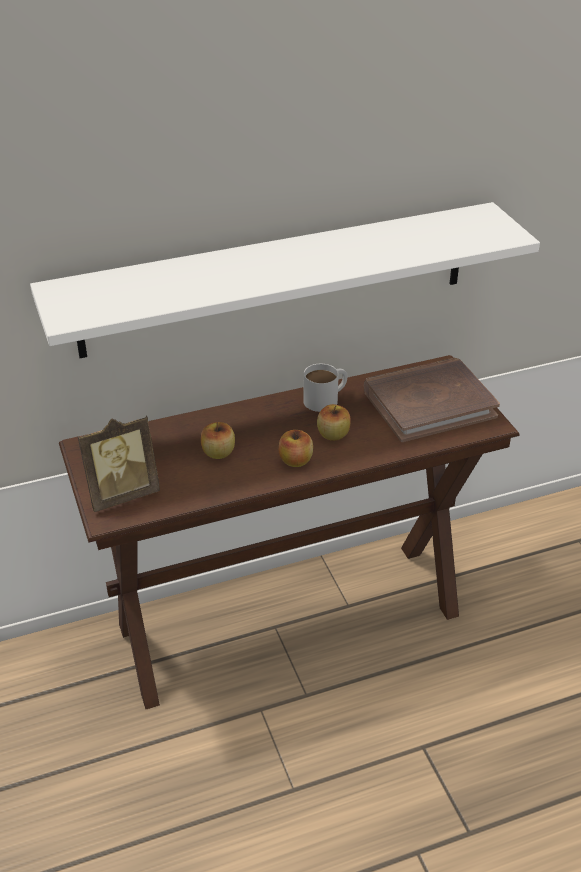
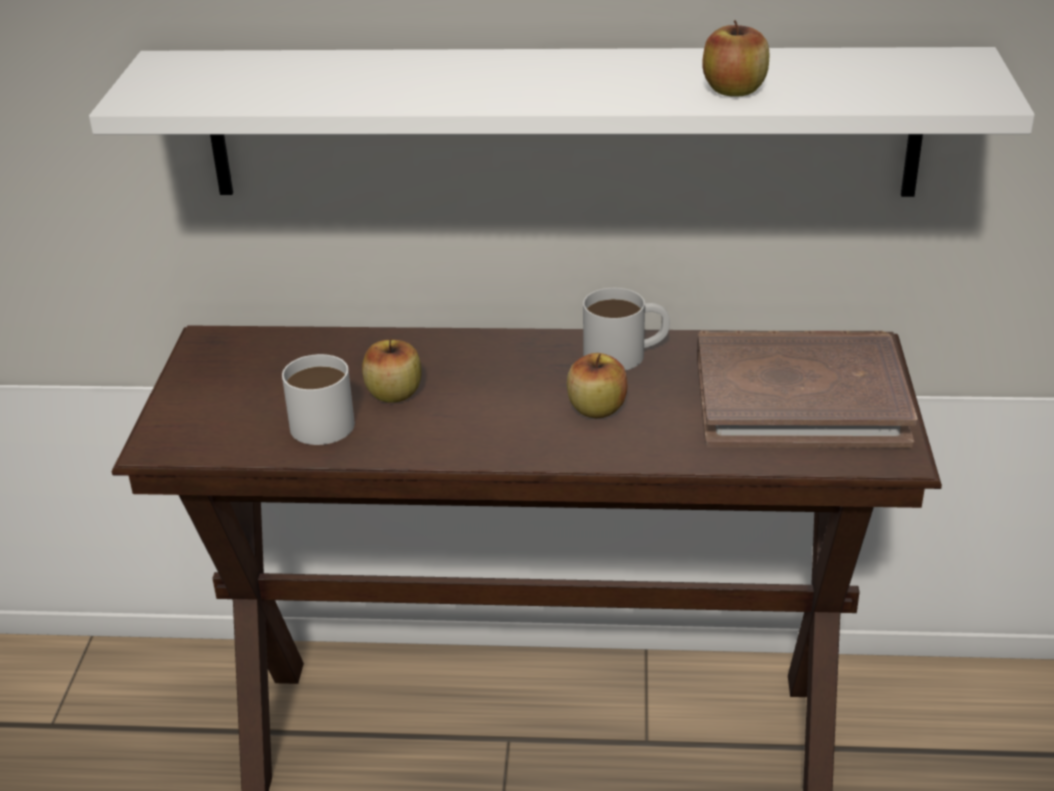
camera: 25 degrees right, 5 degrees down
(122, 494) = (206, 418): picture frame -> none
(187, 478) = (318, 418): none -> white mug
(295, 461) = (505, 433): apple -> apple (734, 90)

